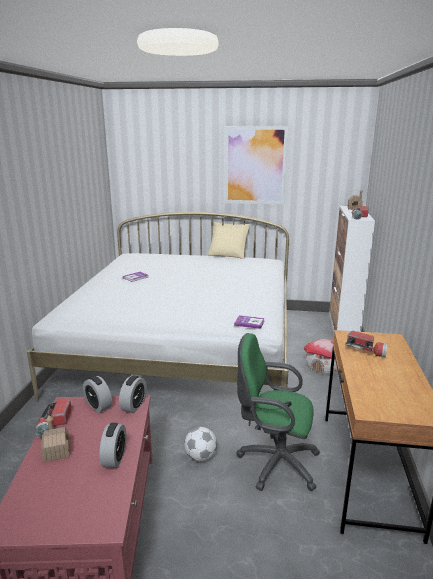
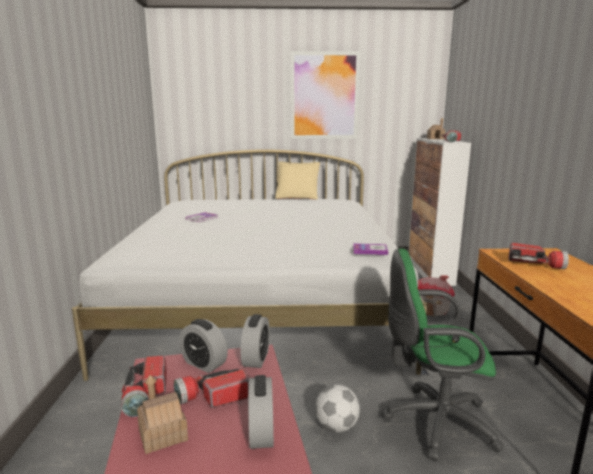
camera: 10 degrees left, 5 degrees down
(94, 430) = (212, 397): none -> flashlight

